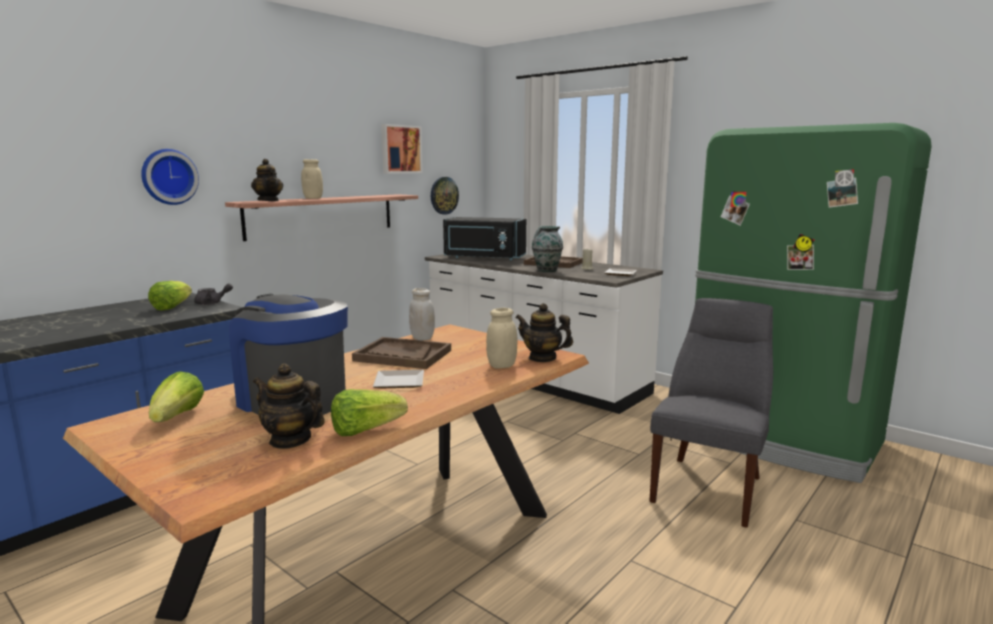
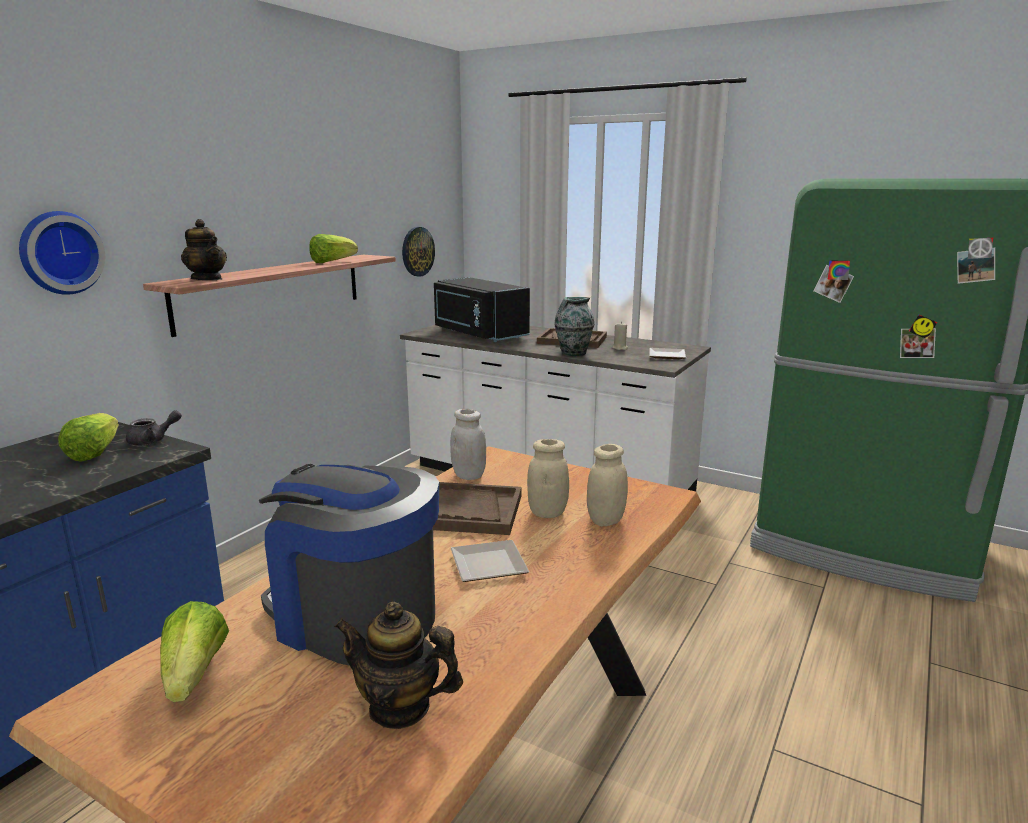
camera: 10 degrees left, 5 degrees up
(313, 198) = (263, 269): beige jar -> beige jar (547, 513)
(365, 430) = (499, 672): lettuce -> lettuce (332, 262)
(400, 149) = (365, 193): picture -> none
(484, 258) = (478, 334): black microwave -> black microwave turned 45 degrees clockwise
(542, 358) = (648, 501): teapot -> none
(709, 487) = (815, 625): grey chair -> none

